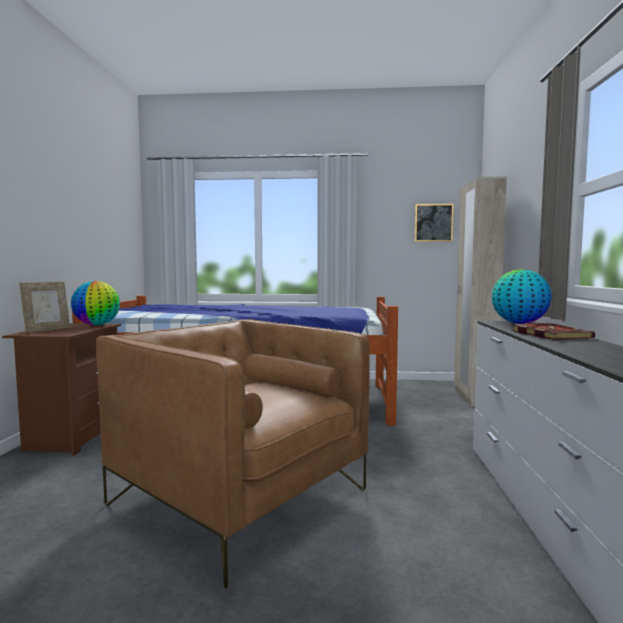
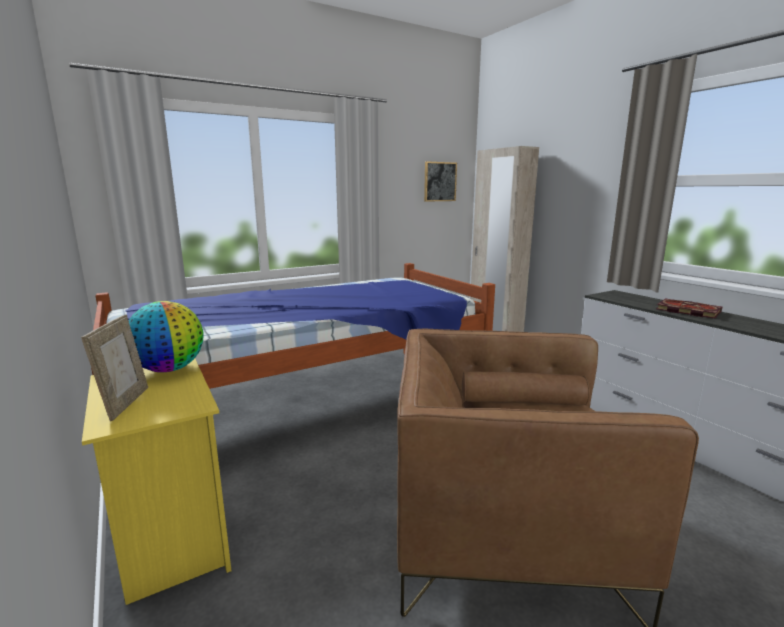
camera: 35 degrees left, 10 degrees up
(73, 436) = (172, 543): brown nightstand -> yellow nightstand
(519, 323) = (621, 295): globe -> none

